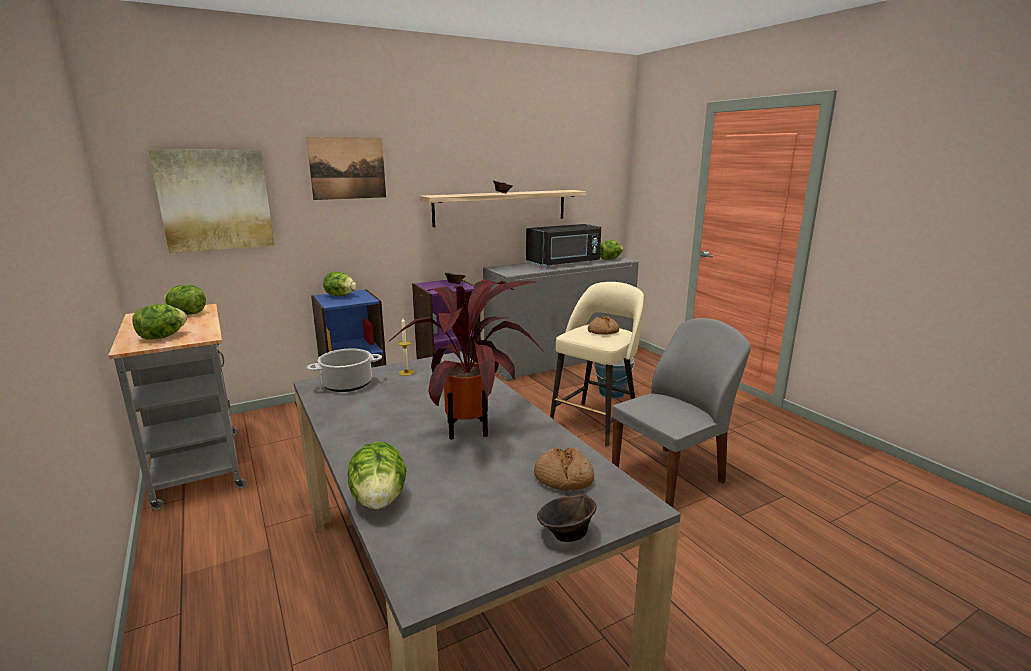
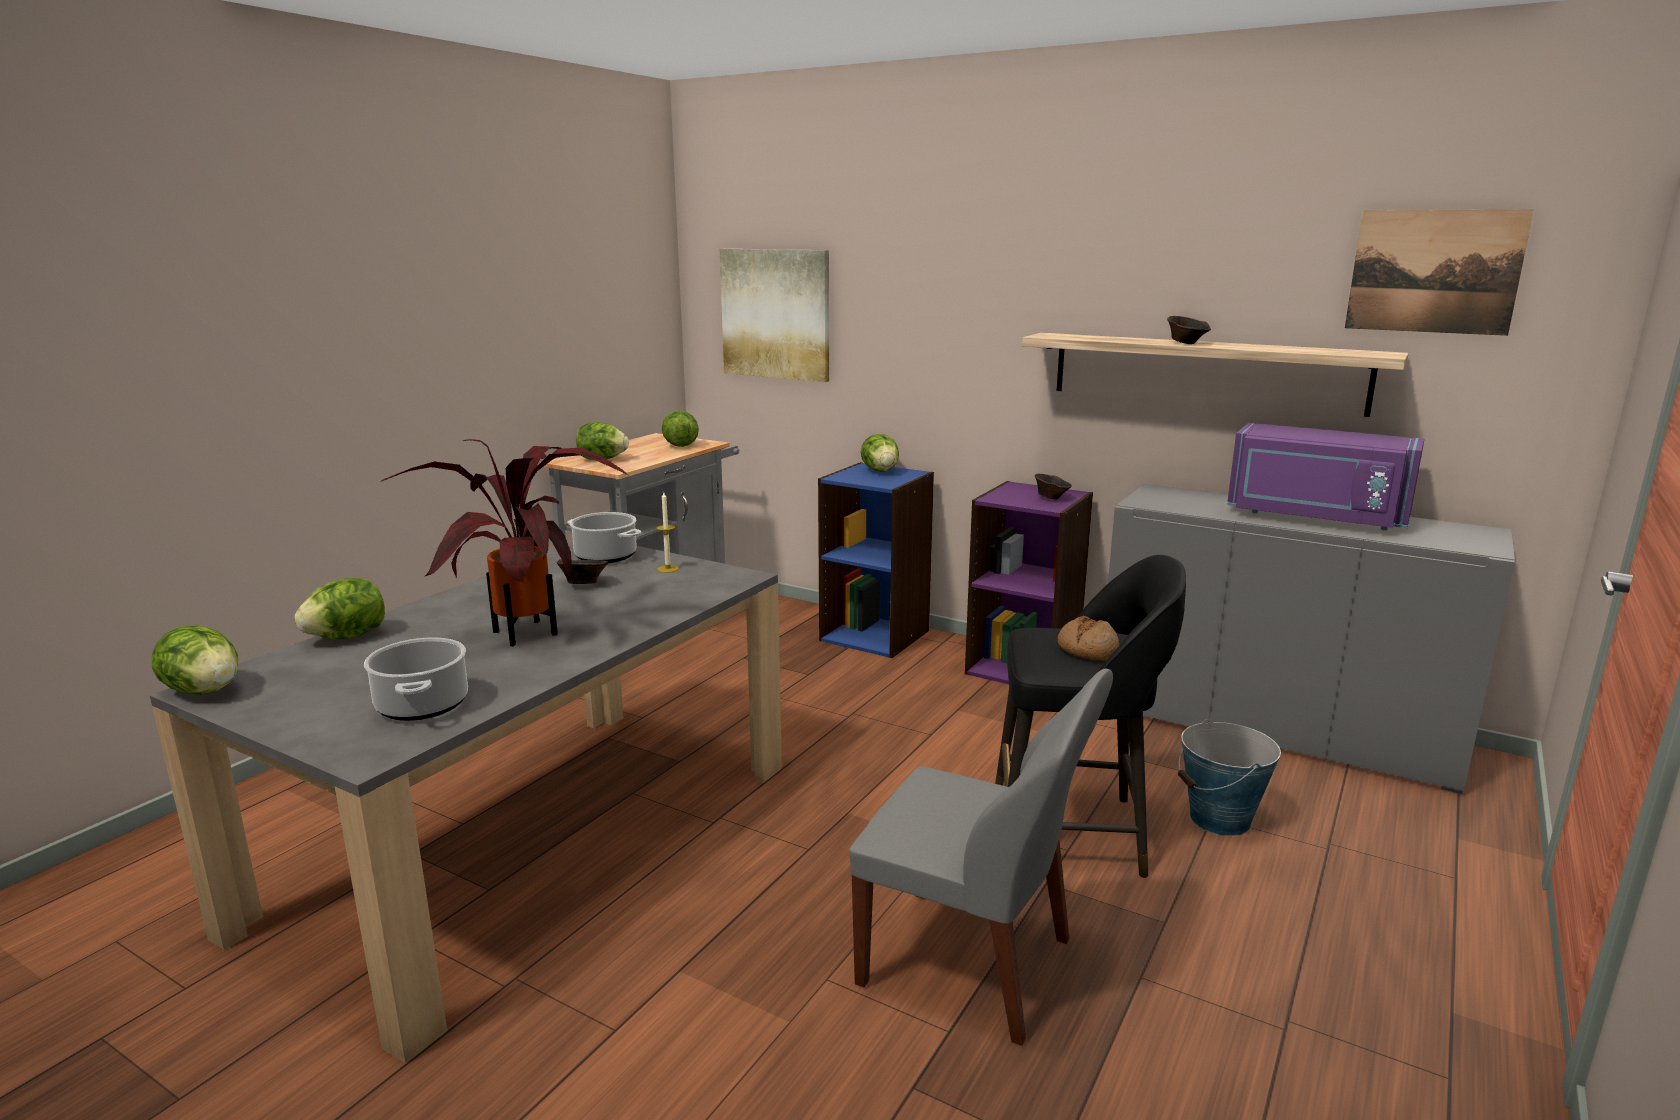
camera: 60 degrees right, 0 degrees up
(347, 168) = (933, 280): picture -> picture (1434, 271)
(563, 478) = (422, 705): bread -> cooking pot
(565, 263) = (1315, 517): black microwave -> purple microwave
(566, 534) = (297, 728): brown bowl -> brown bowl (583, 584)
(595, 422) = (1072, 832): beige stool -> black stool
(609, 259) = (1453, 538): lettuce -> lettuce (204, 691)

